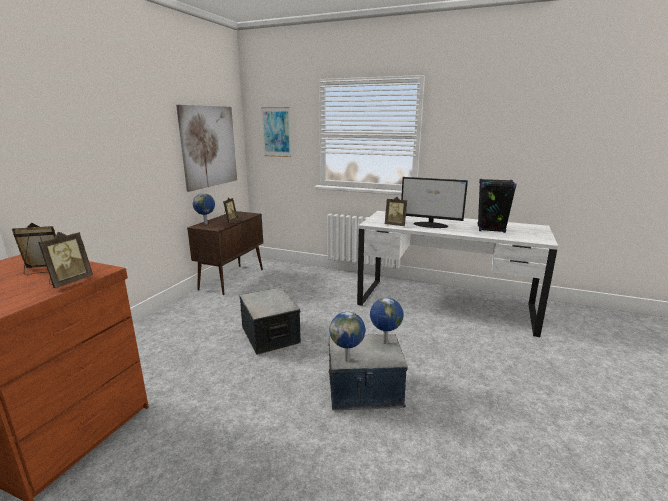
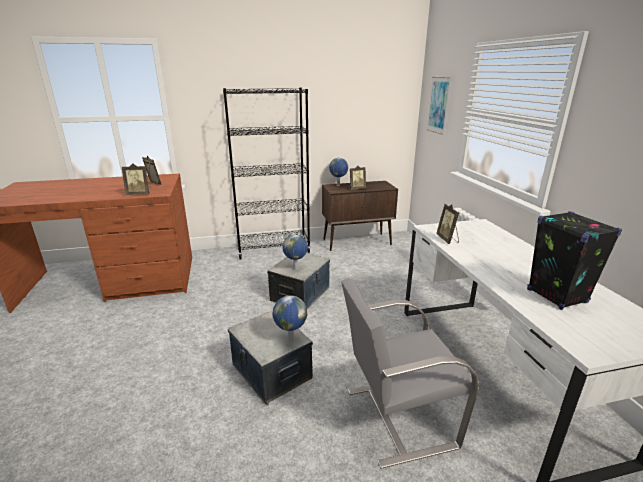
camera: 55 degrees right, 5 degrees up
(165, 320) = (273, 250): none -> black bookcase
(209, 146) = (363, 115): picture -> none
(347, 359) = (246, 330): globe -> globe (296, 269)
(431, 225) = (488, 256): monitor -> none
(459, 353) = (397, 417): none -> grey chair

